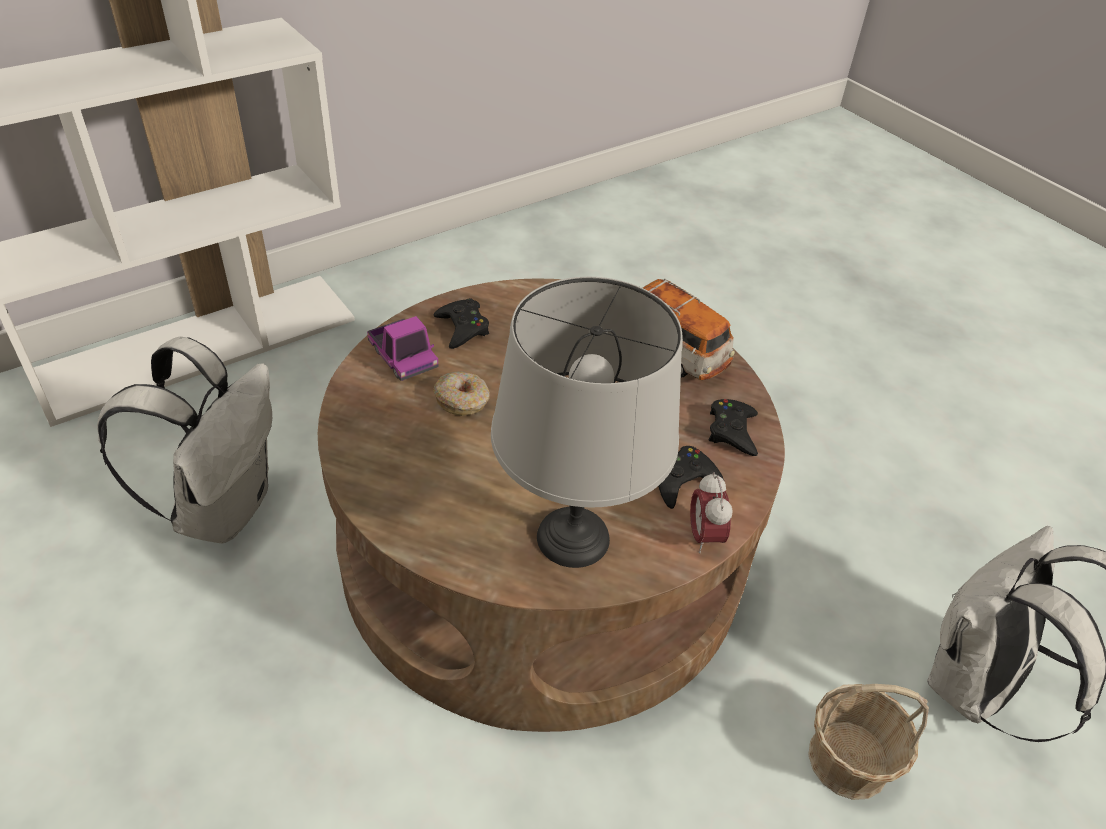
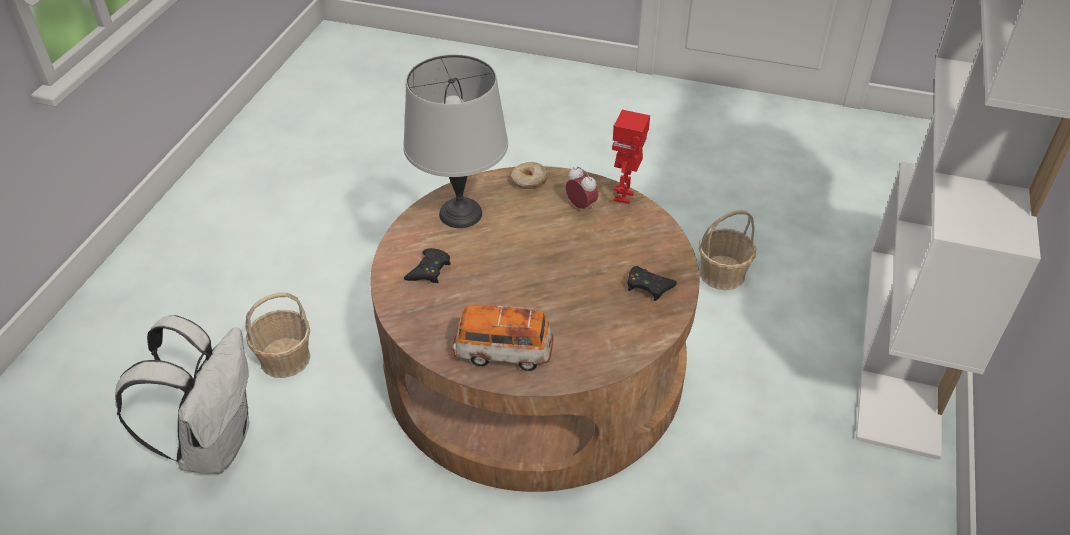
camera: 145 degrees right, 0 degrees up
(223, 507) = (722, 274): white backpack -> basket
(344, 430) = (625, 197): none -> toy robot
(403, 357) = (653, 247): toy truck -> none
(462, 400) = (590, 244): donut -> donut (529, 181)
(704, 536) = (396, 249): alarm clock -> alarm clock (581, 206)
(732, 431) = (421, 317): black game controller -> none

